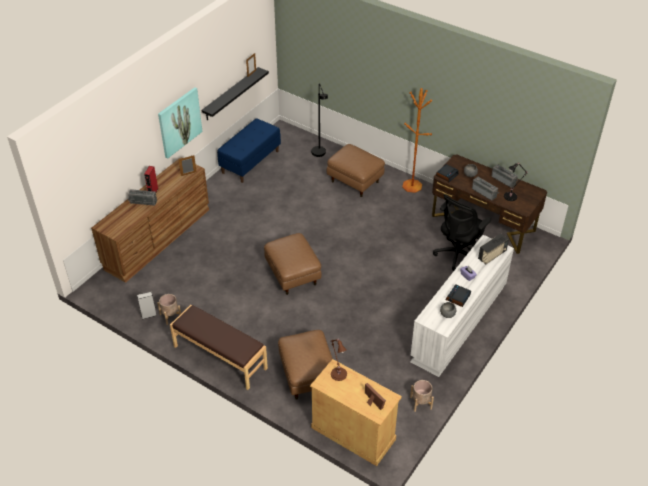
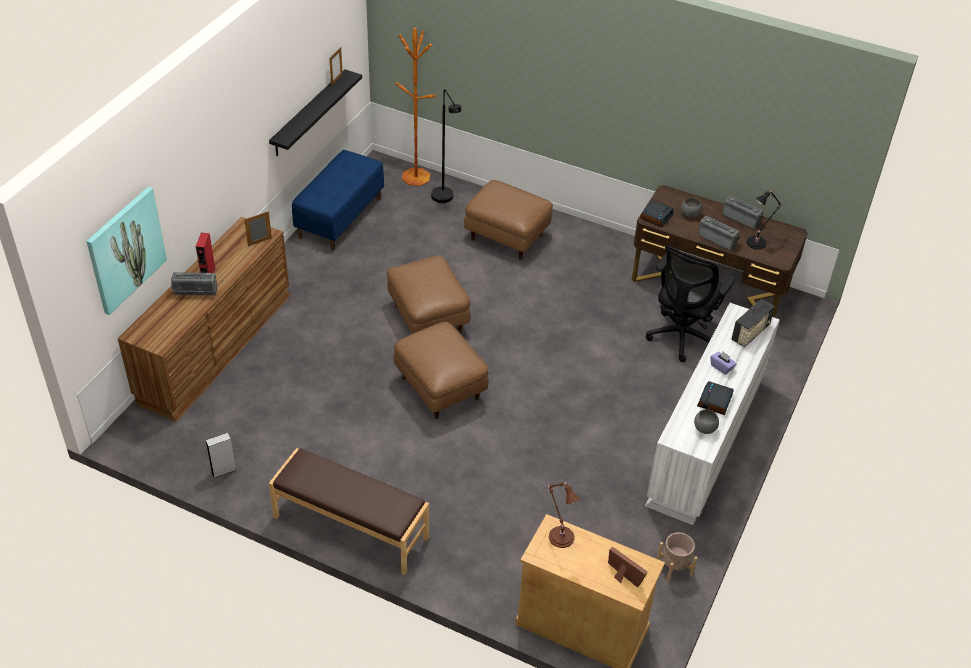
camera: 10 degrees left, 0 degrees up
(170, 316) = (259, 469): beige planter -> none
(179, 122) = (239, 161): picture -> picture (125, 249)
(307, 376) = (492, 544): brown ottoman -> brown ottoman (427, 318)
(412, 186) = (593, 237): orange clothes rack -> orange clothes rack (416, 177)

